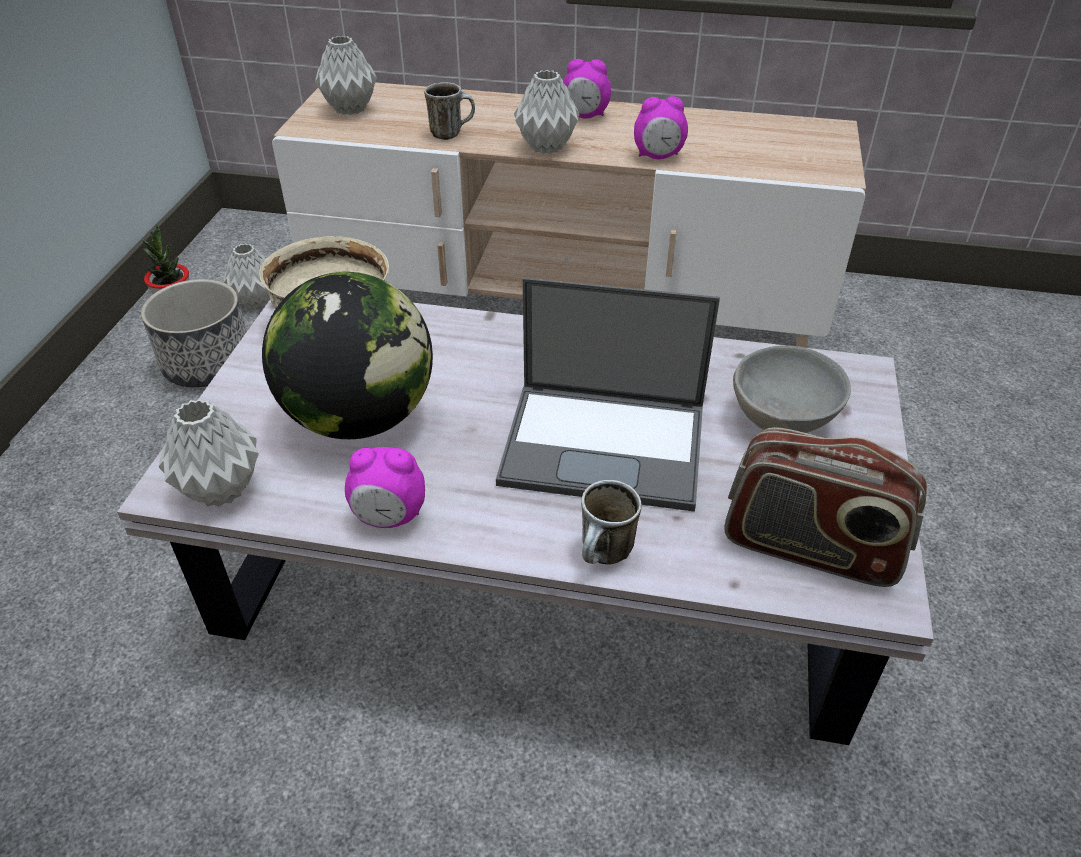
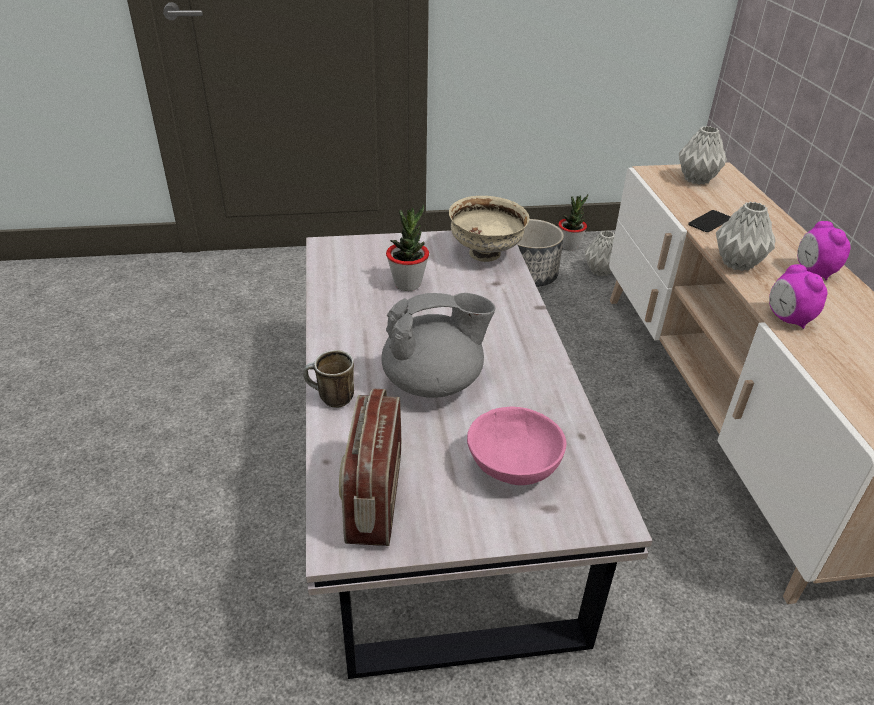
camera: 70 degrees right, 5 degrees down
(219, 489) = (332, 258): grey vase -> none
(360, 418) = (408, 284): globe -> potted plant
(389, 516) = (333, 313): alarm clock -> none
(451, 133) = (709, 222): mug -> phone
(606, 444) = (434, 382): laptop -> grey teapot
(784, 420) = (512, 470): grey bowl -> pink bowl

